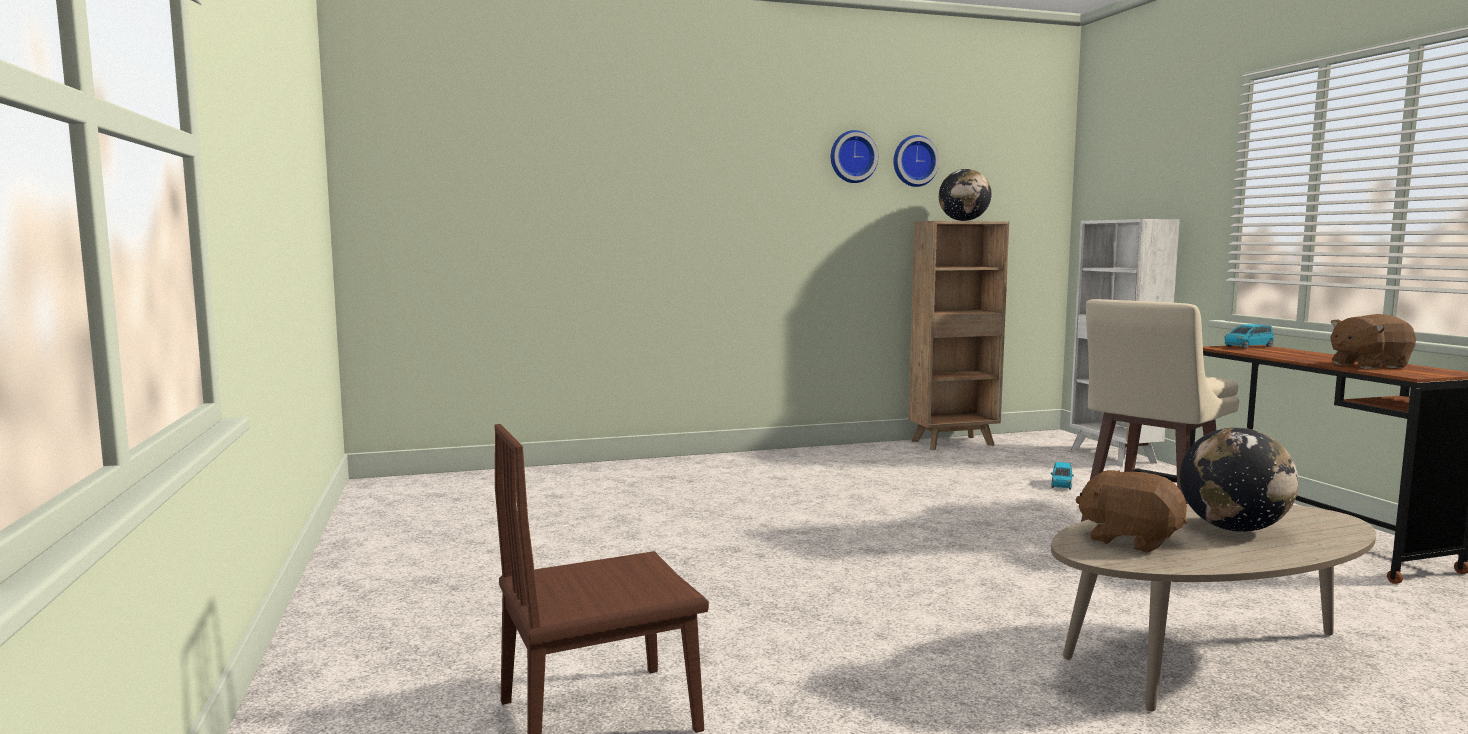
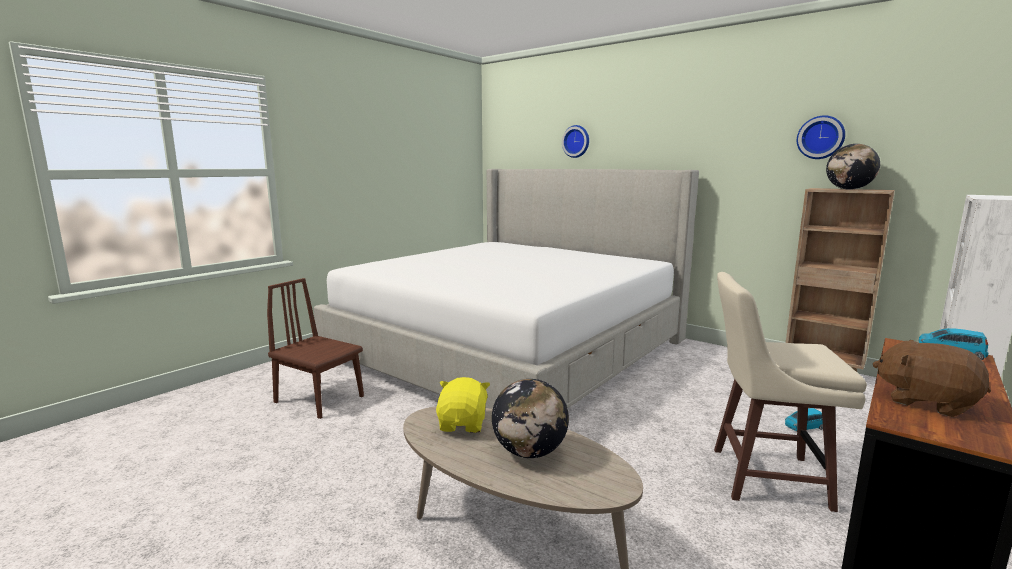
camera: 55 degrees right, 5 degrees up
(642, 524) = (510, 349): none -> bed
(852, 157) = (760, 137): wall clock -> wall clock (576, 141)
(1130, 540) = (463, 424): brown plush toy -> yellow plush toy

